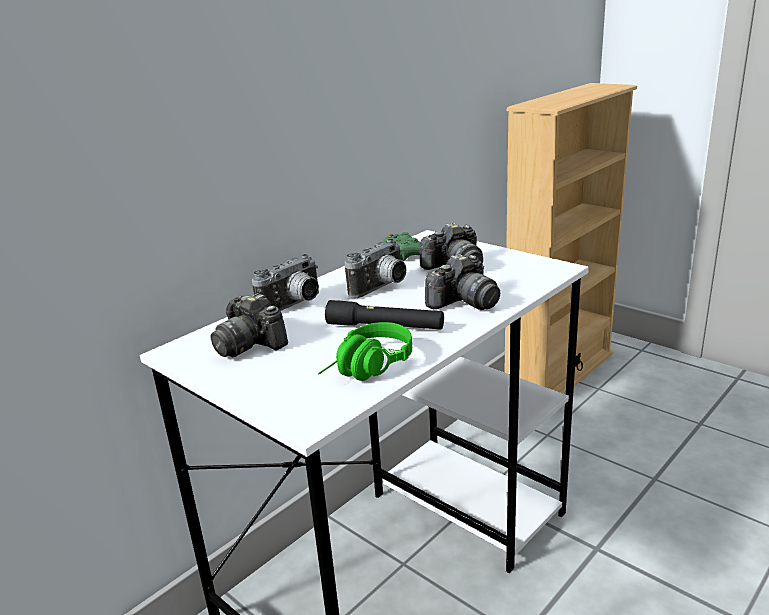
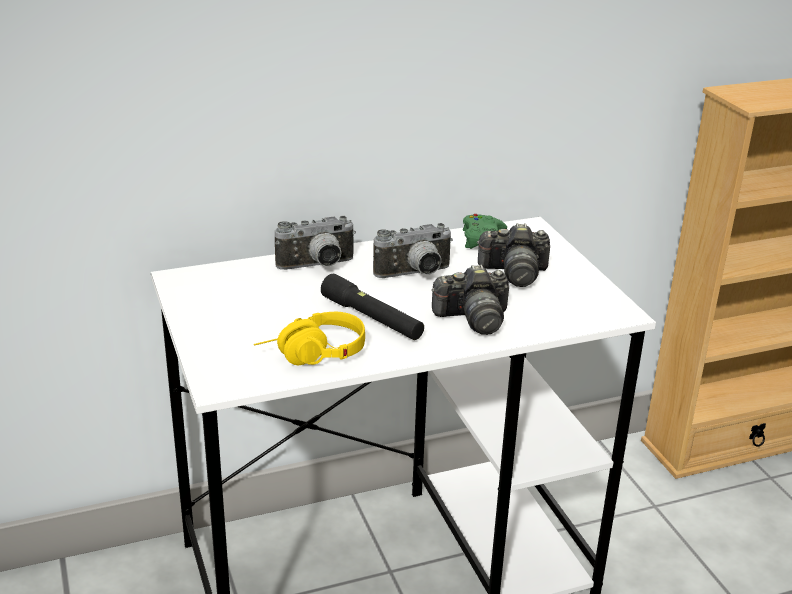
camera: 25 degrees right, 5 degrees up
(250, 344) = (242, 293): camera -> none
(367, 369) = (312, 355): green headphones -> yellow headphones

